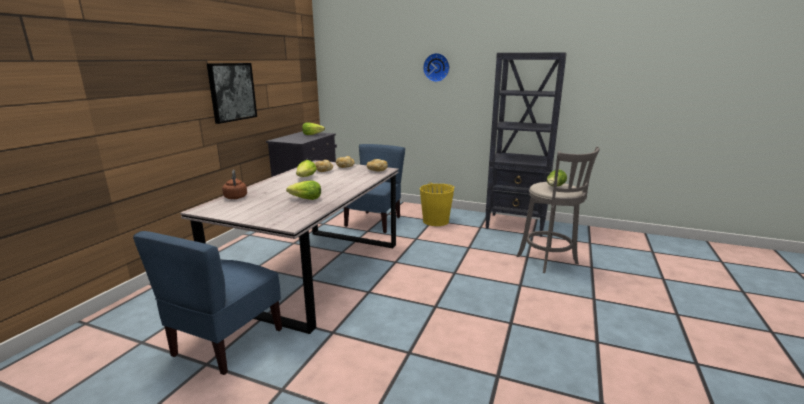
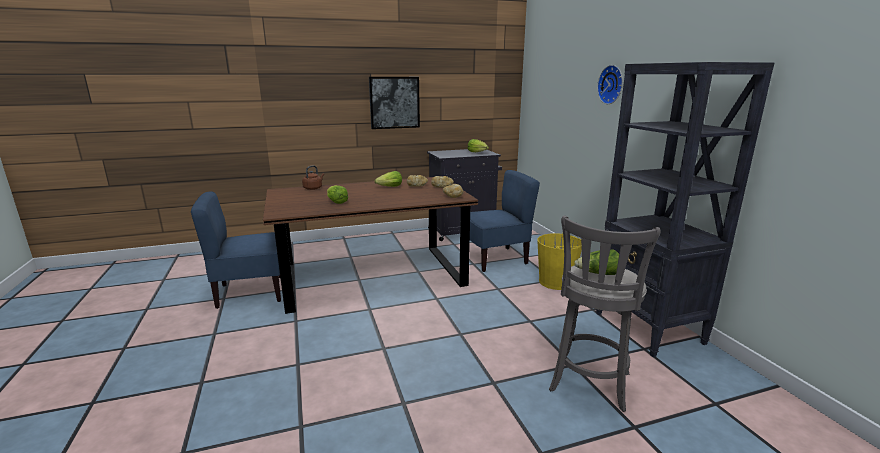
camera: 50 degrees right, 0 degrees up
(313, 271) = (372, 275): grey dining table -> brown dining table

